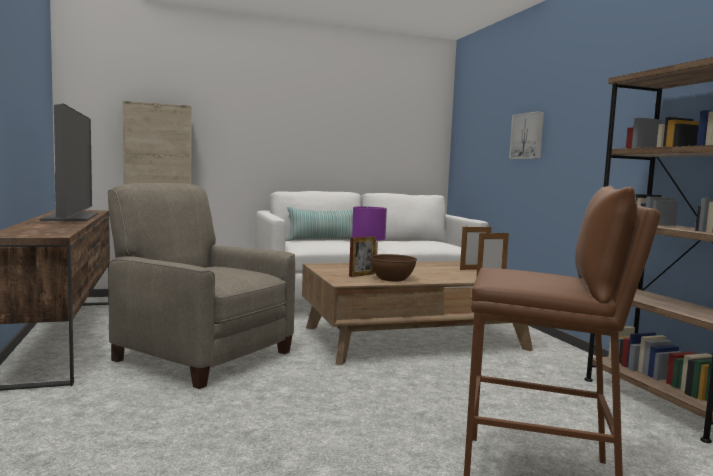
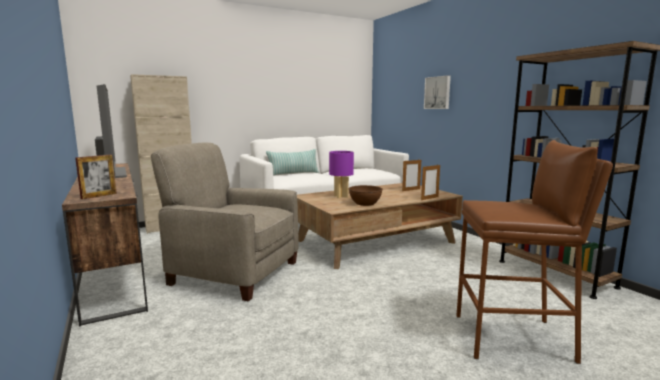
camera: 10 degrees left, 5 degrees up
(361, 275) = (341, 202): picture frame -> picture frame (99, 196)

